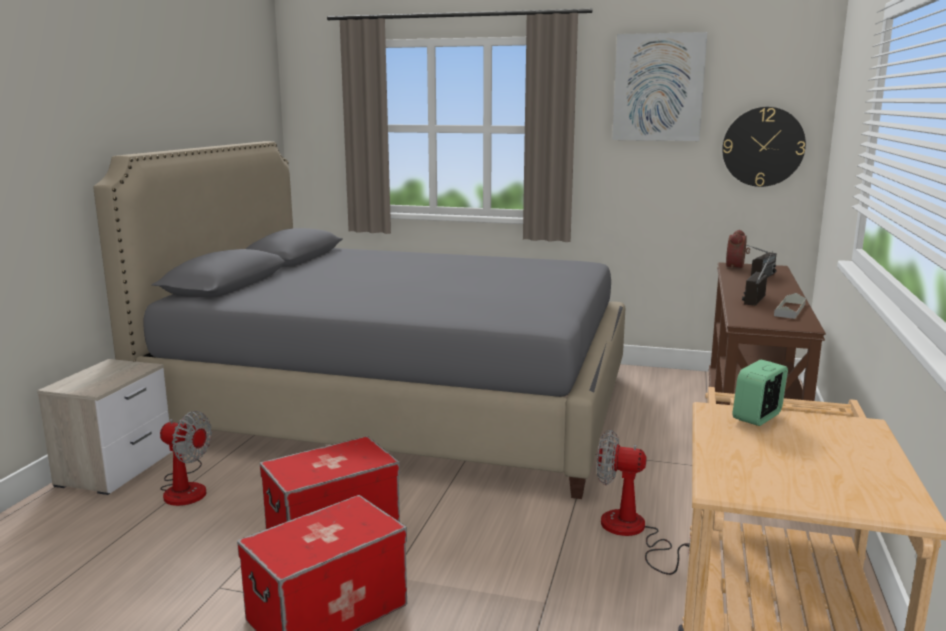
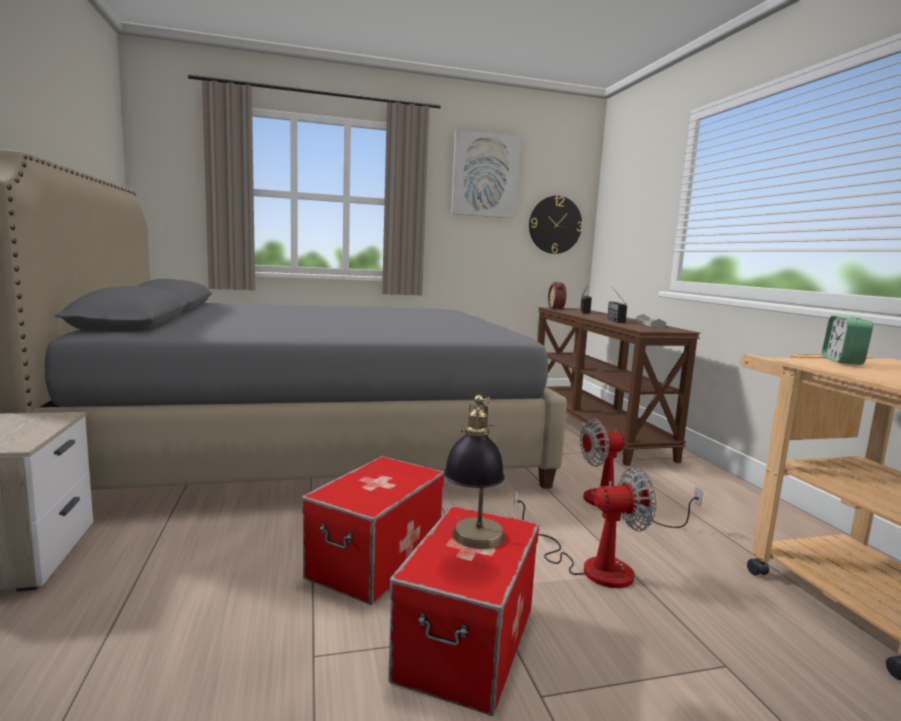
camera: 30 degrees left, 5 degrees down
(185, 488) = (150, 557): fan -> fan (591, 565)
(324, 533) = (473, 547): none -> table lamp

